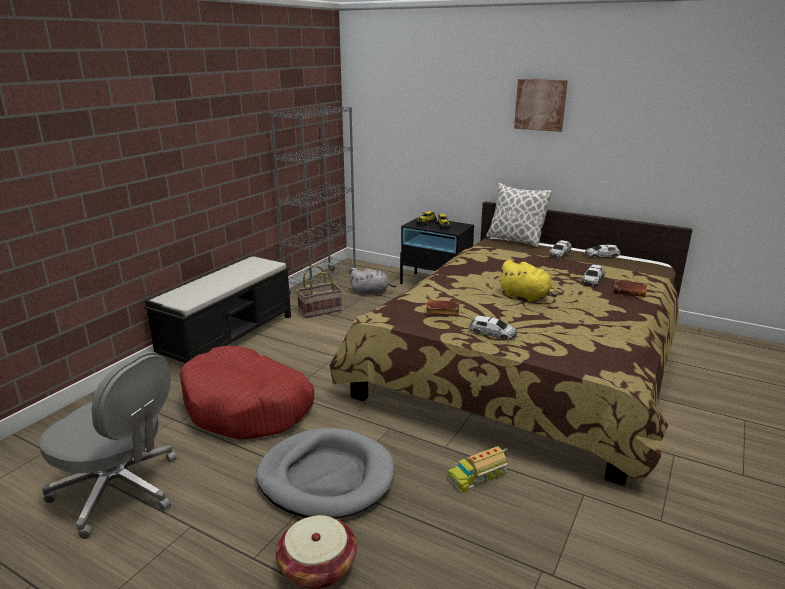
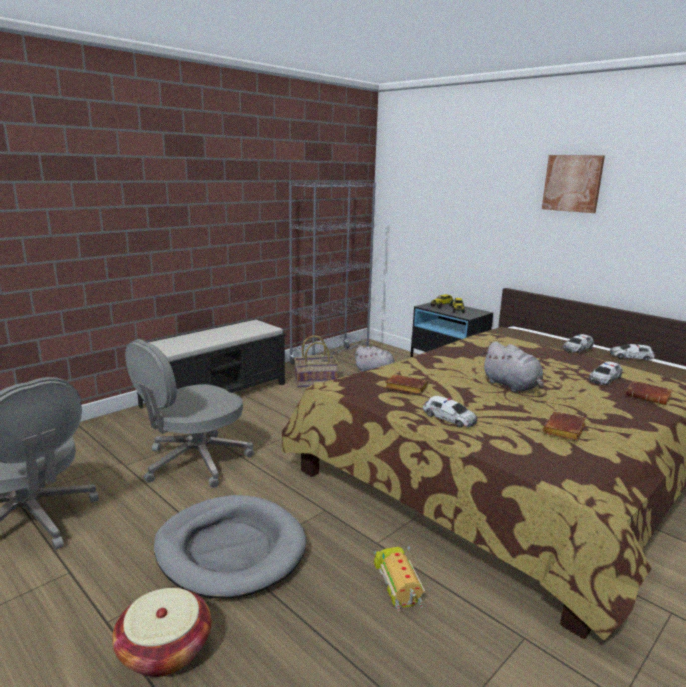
camera: 15 degrees right, 5 degrees down
(247, 407) = (195, 462): red dog bed -> grey office chair
(477, 475) = (399, 583): toy truck -> toy truck turned 90 degrees clockwise
(515, 240) = (533, 332): pillow -> none
(526, 296) = (512, 386): yellow plush toy -> grey plush toy
(584, 330) = (565, 431): none -> brown book

